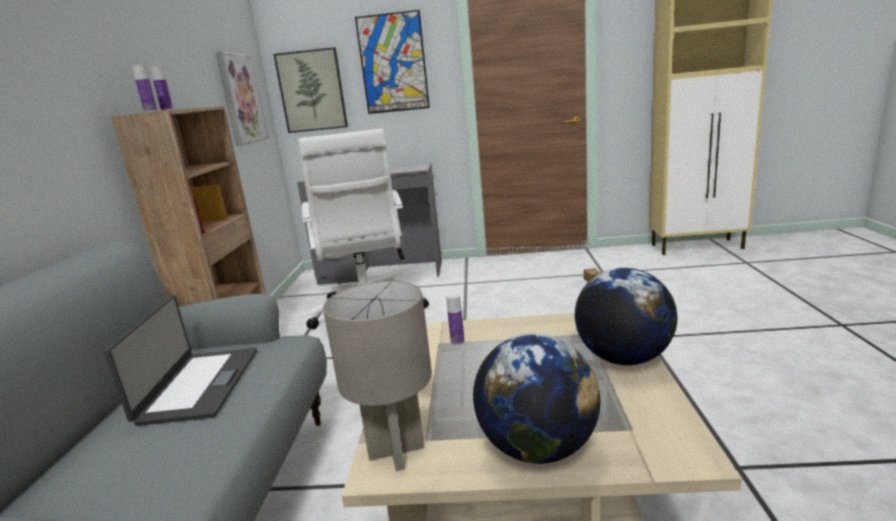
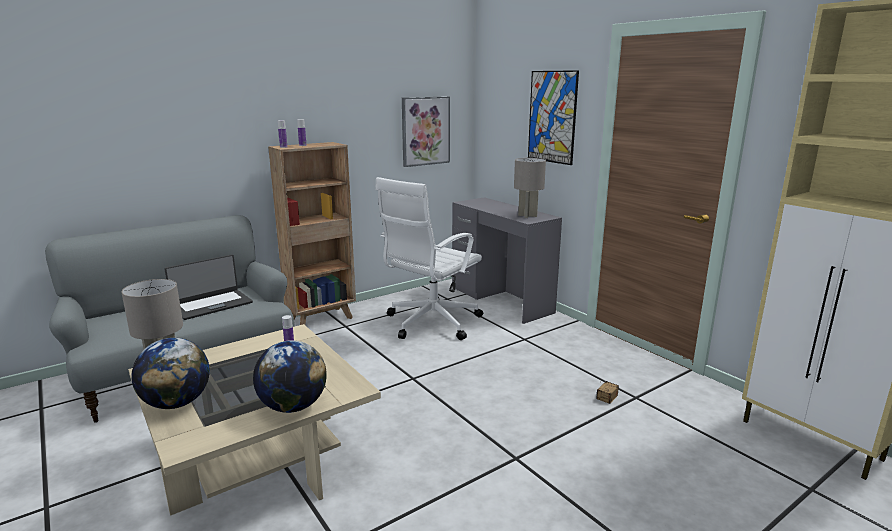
camera: 50 degrees right, 0 degrees up
(312, 91) = (497, 129): picture -> none
(403, 168) = (527, 216): none -> grey table lamp

